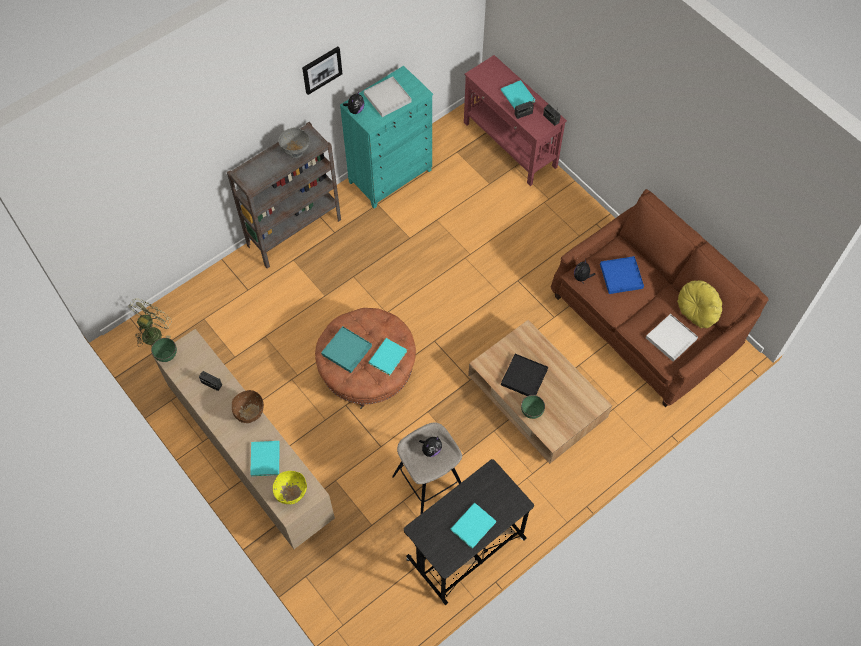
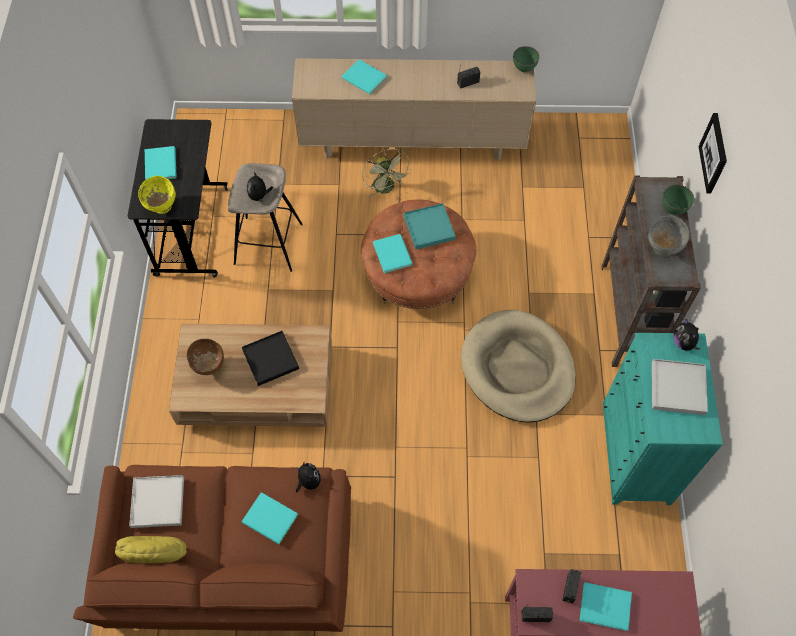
camera: 130 degrees right, 0 degrees up
(154, 332) = (600, 146): green fan -> green fan (386, 189)
(250, 414) = (413, 90): brown bowl -> brown bowl (209, 366)
(291, 494) = (316, 76): yellow bowl -> yellow bowl (161, 206)
(321, 69) = (734, 276): picture -> picture (714, 153)
(387, 266) = (517, 368): none -> beige dog bed
(531, 412) = (233, 337): green bowl -> green bowl (673, 209)
(621, 276) = (270, 520): blue tray -> turquoise book

